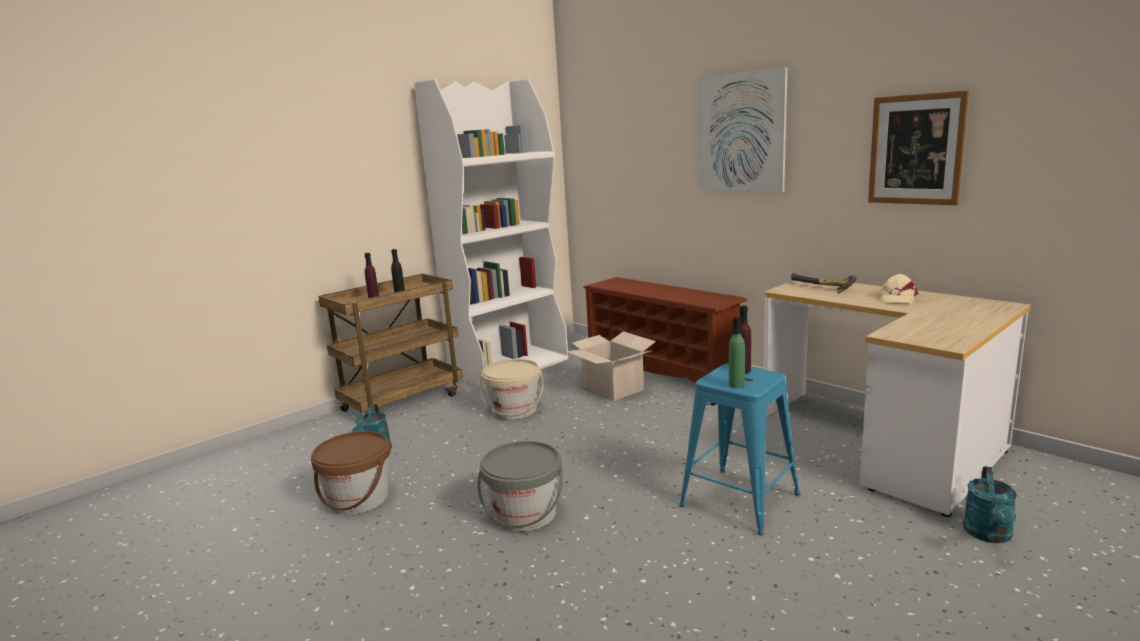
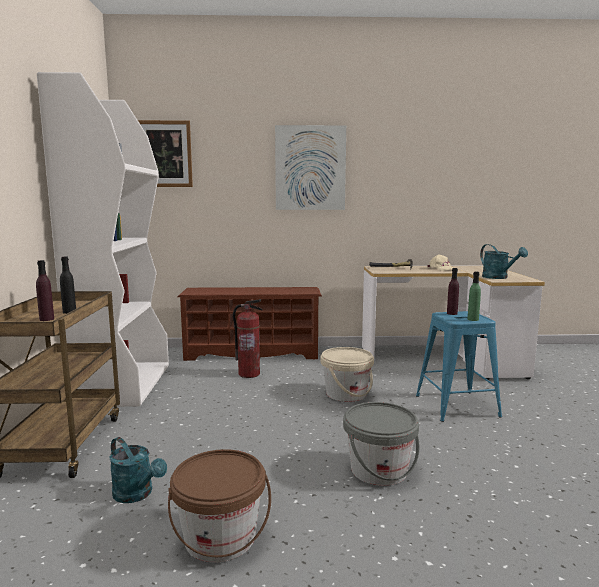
camera: 50 degrees left, 5 degrees down
(514, 411) = (205, 411): beige bucket -> beige bucket (346, 394)
(613, 388) = (249, 374): cardboard box -> fire extinguisher
(916, 149) = (429, 183): picture -> picture (165, 154)
(989, 535) = (554, 380): turquoise watering can -> turquoise watering can (498, 277)

